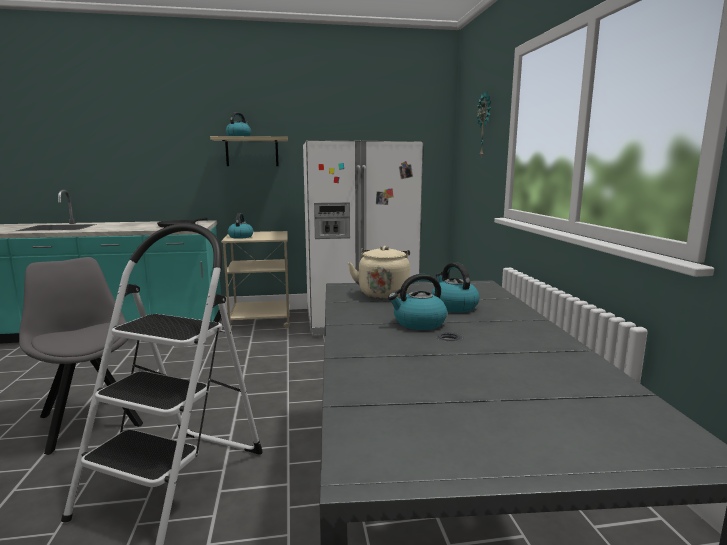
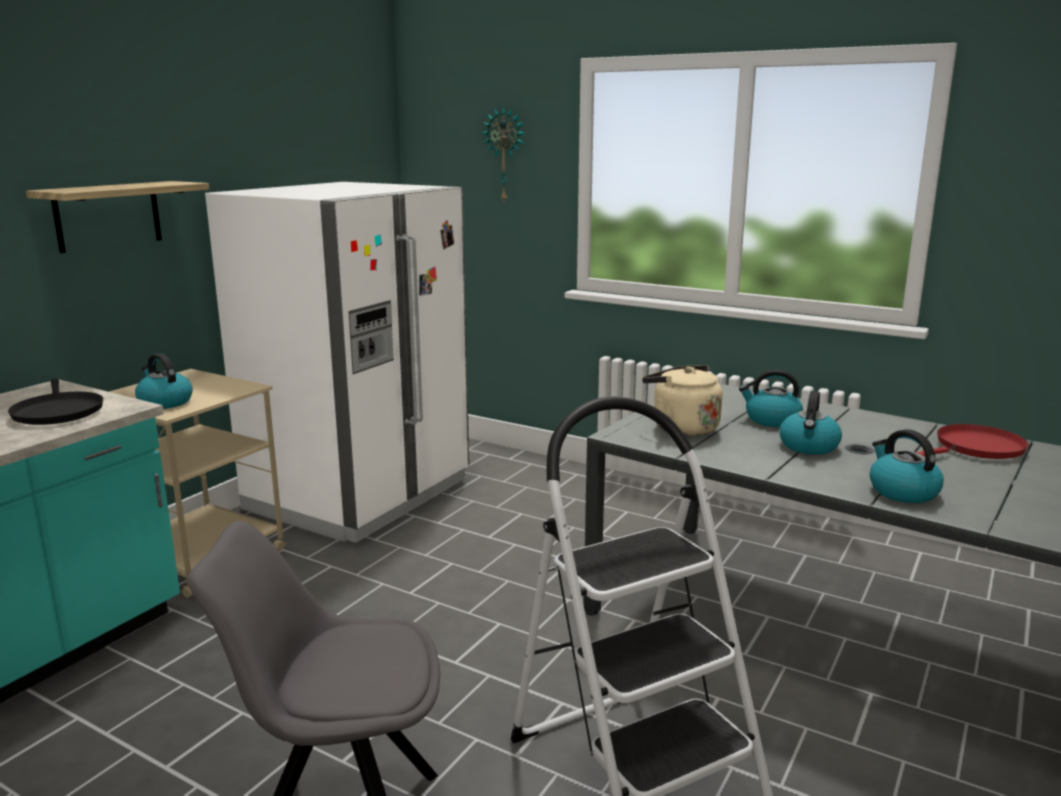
camera: 50 degrees left, 5 degrees up
(239, 136) = (98, 187): kettle -> kettle (902, 491)
(555, 373) = (976, 448): none -> red frying pan

